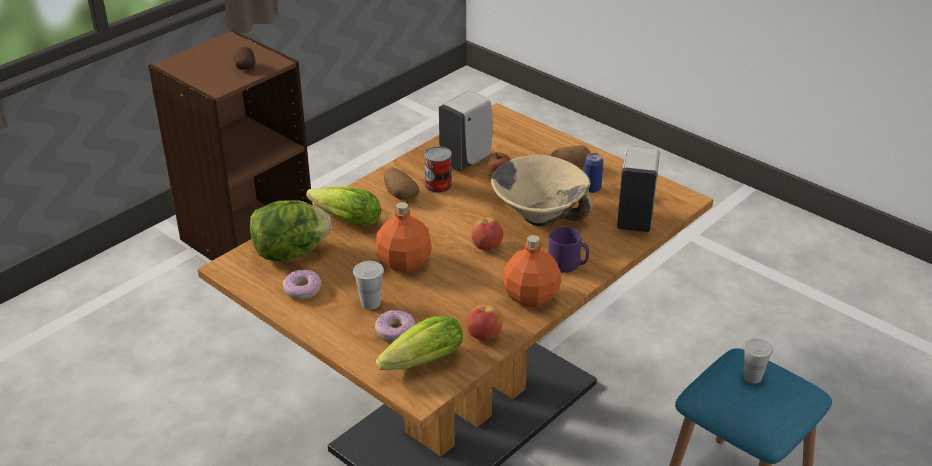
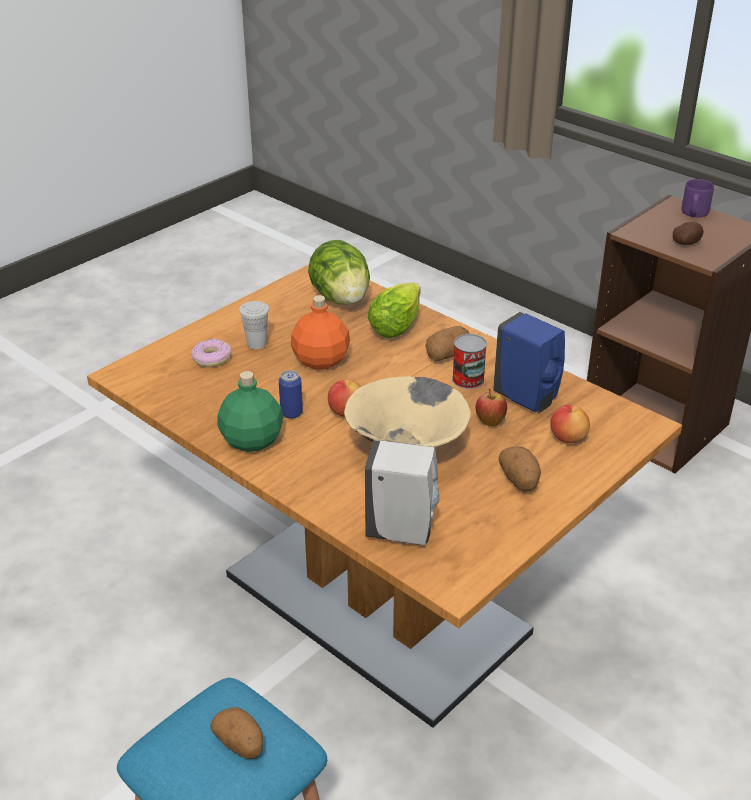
camera: 90 degrees right, 0 degrees up
(302, 289) = (282, 308): donut -> none
(418, 364) = (161, 372): lettuce -> none
(467, 160) = (527, 399): white soap dispenser -> blue soap dispenser
(484, 335) = (193, 409): apple -> apple (567, 438)
(530, 297) = (251, 440): orange bottle -> green bottle
(568, 264) = (307, 469): purple mug -> purple mug (694, 213)
(592, 188) = (473, 498): can -> can (291, 413)
(752, 377) = (240, 744): white cup -> potato

